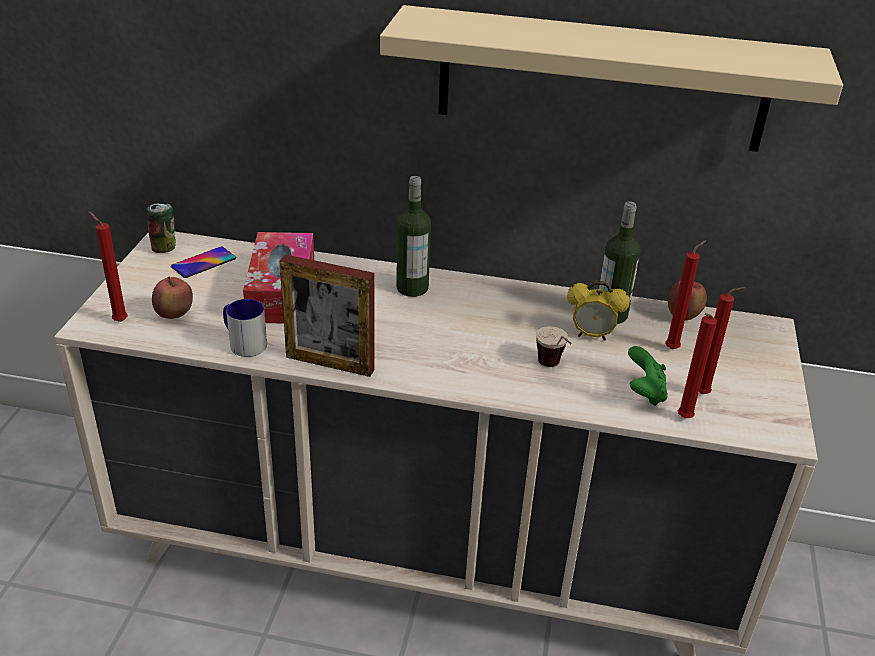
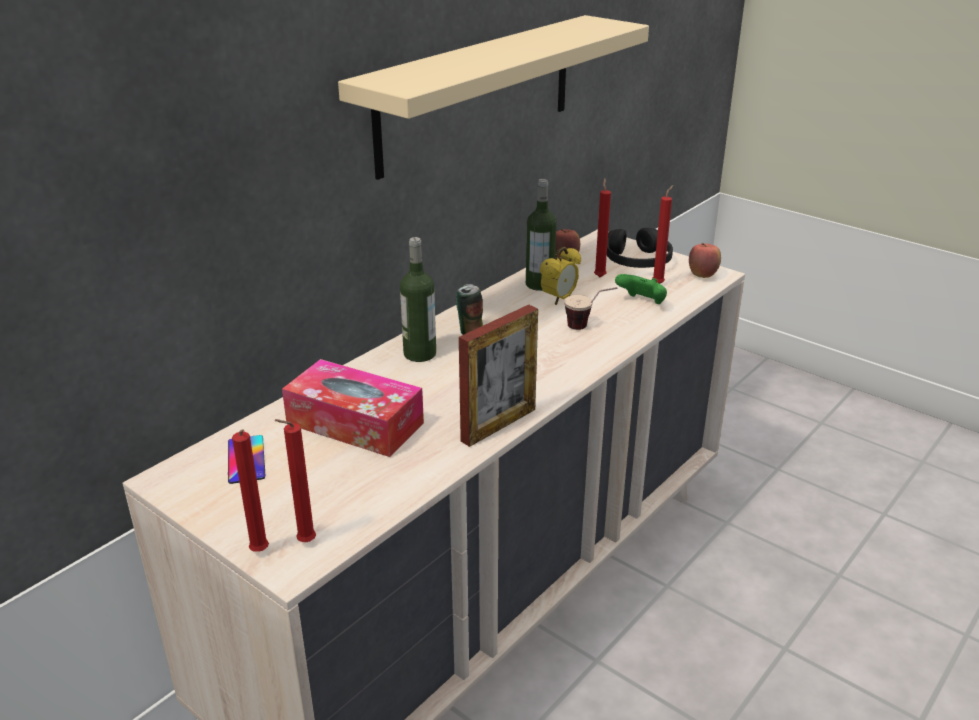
camera: 60 degrees left, 5 degrees down
(164, 248) = (181, 480): can -> can (470, 330)
(174, 315) = (331, 500): apple -> apple (702, 275)
(243, 342) = (423, 466): mug -> none
(683, 419) = (680, 300): red candle -> red candle (260, 553)
(744, 365) = (637, 261): none -> black headphones

